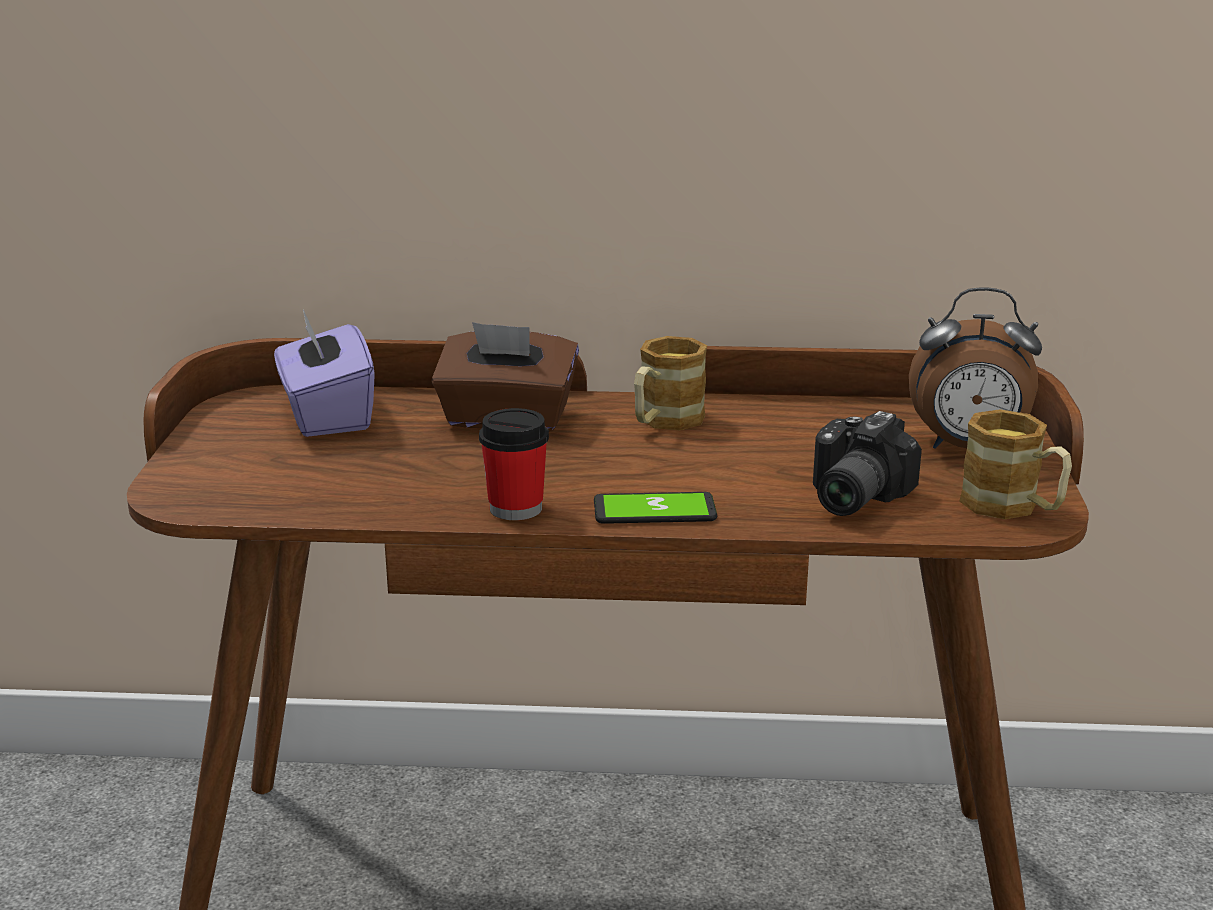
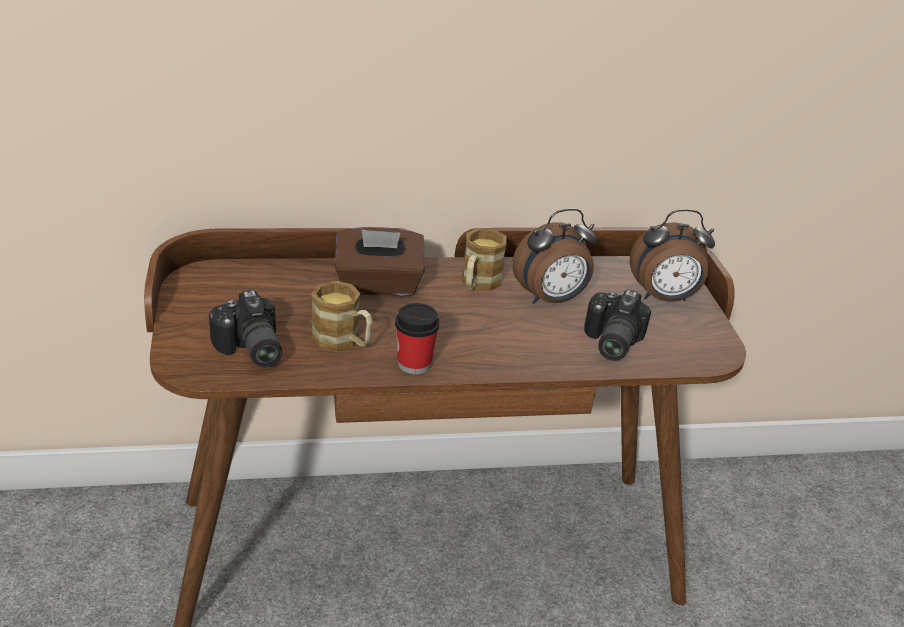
camera: 15 degrees left, 10 degrees up
(275, 482) = (249, 350): none -> camera
(326, 415) = (258, 287): purple tissue box -> none
(654, 511) = (499, 361): phone -> none
(774, 444) = (550, 299): none -> alarm clock
(1012, 508) = (703, 345): mug -> mug (343, 342)

